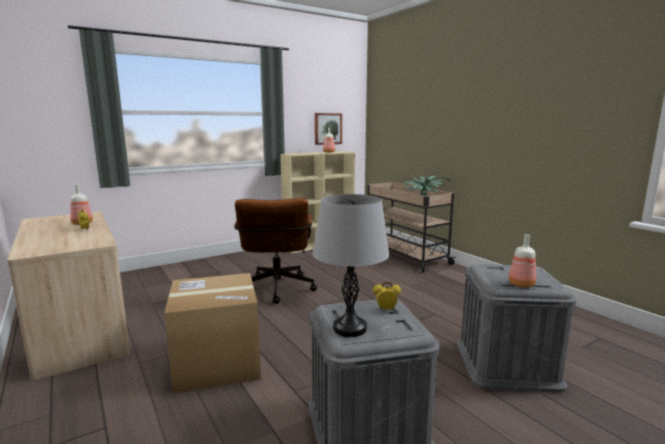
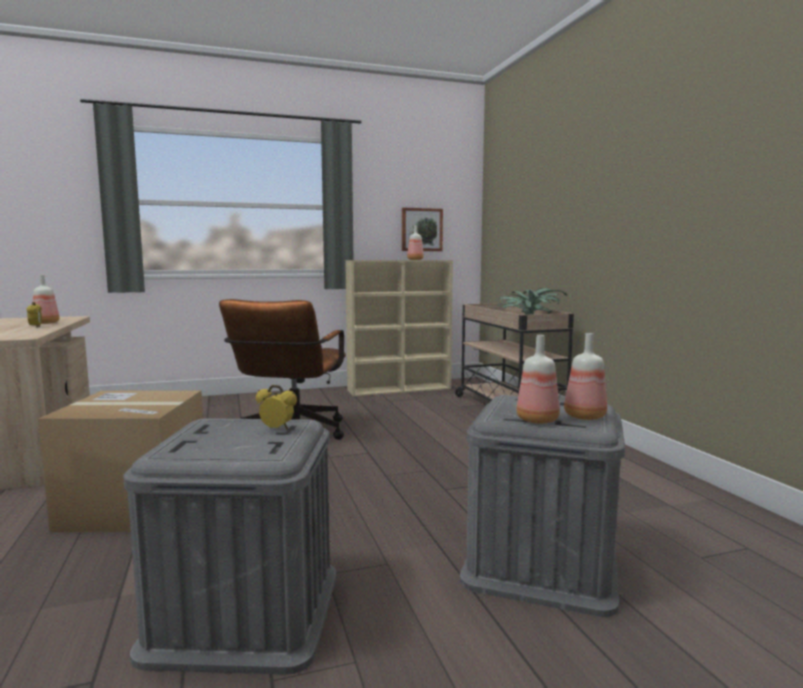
camera: 15 degrees right, 5 degrees down
(349, 328) = (190, 443): grey table lamp -> none
(542, 279) = (584, 417): none -> bottle

